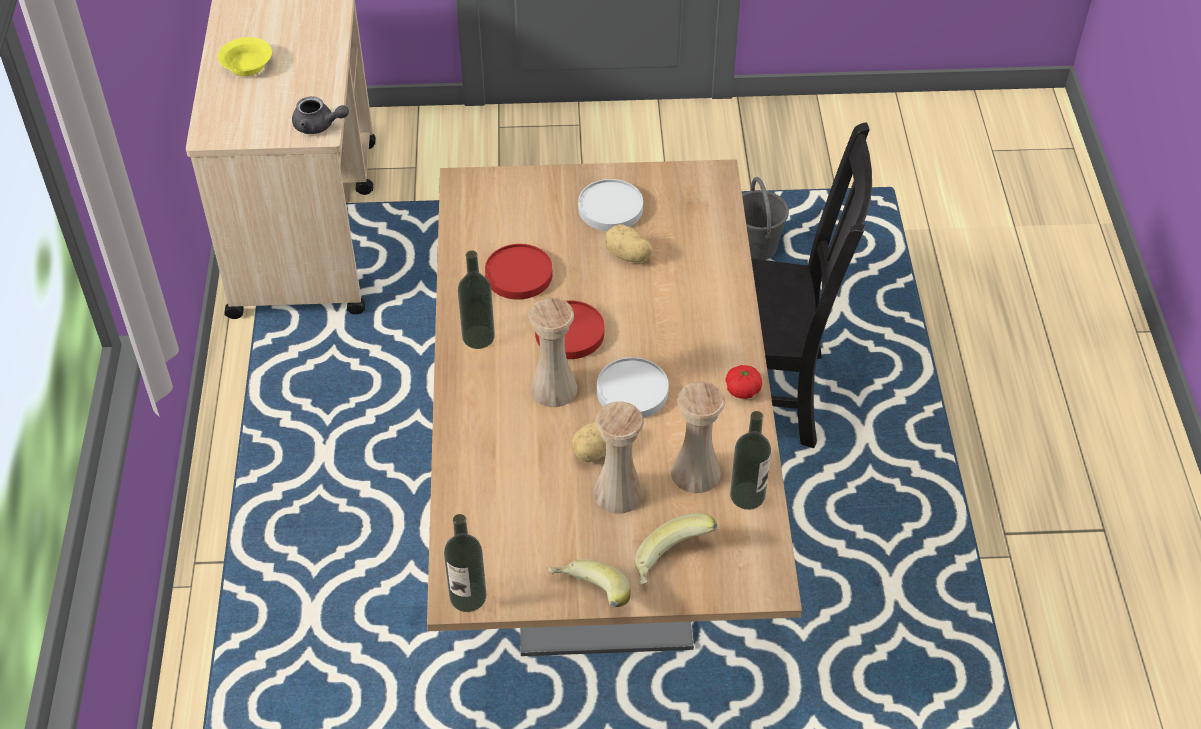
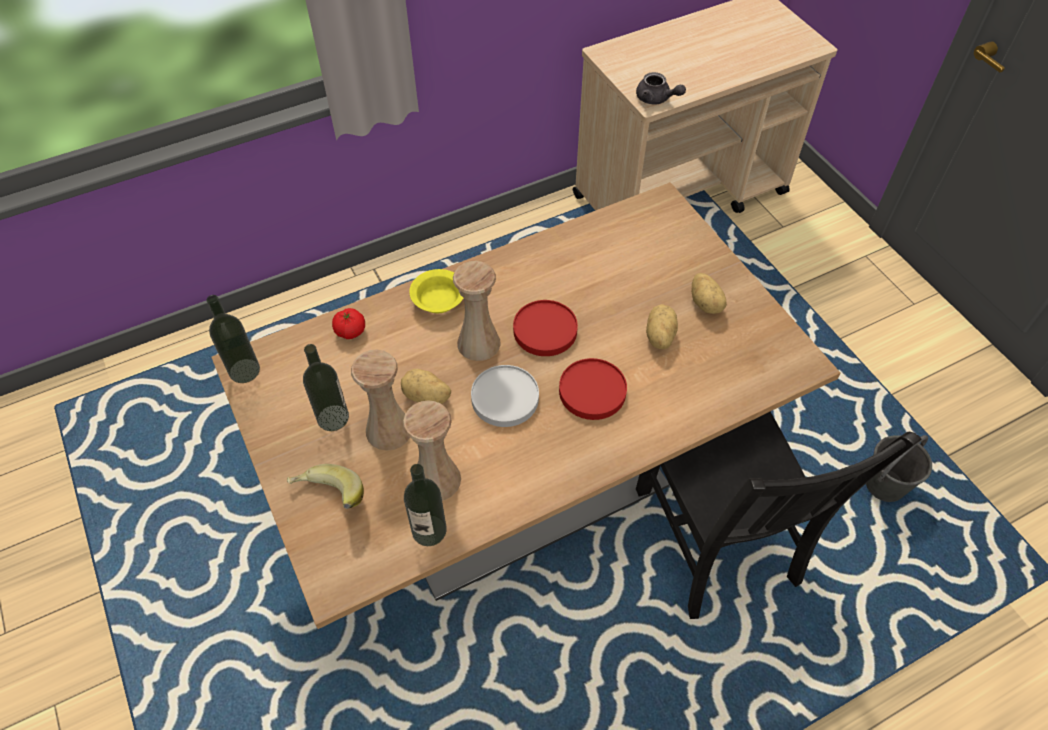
camera: 65 degrees right, 5 degrees up
(248, 66) = (687, 41): yellow bowl -> yellow bowl (438, 301)
(319, 126) = (656, 99): grey teapot -> grey teapot turned 45 degrees counterclockwise
(478, 337) = (506, 275): bottle -> bottle (333, 418)
(518, 275) = (587, 273): red plate -> red plate (592, 391)
(588, 597) = (271, 450): banana -> none
(610, 208) = (706, 303): white plate -> potato
(742, 390) = (552, 482): tomato -> tomato (350, 331)

